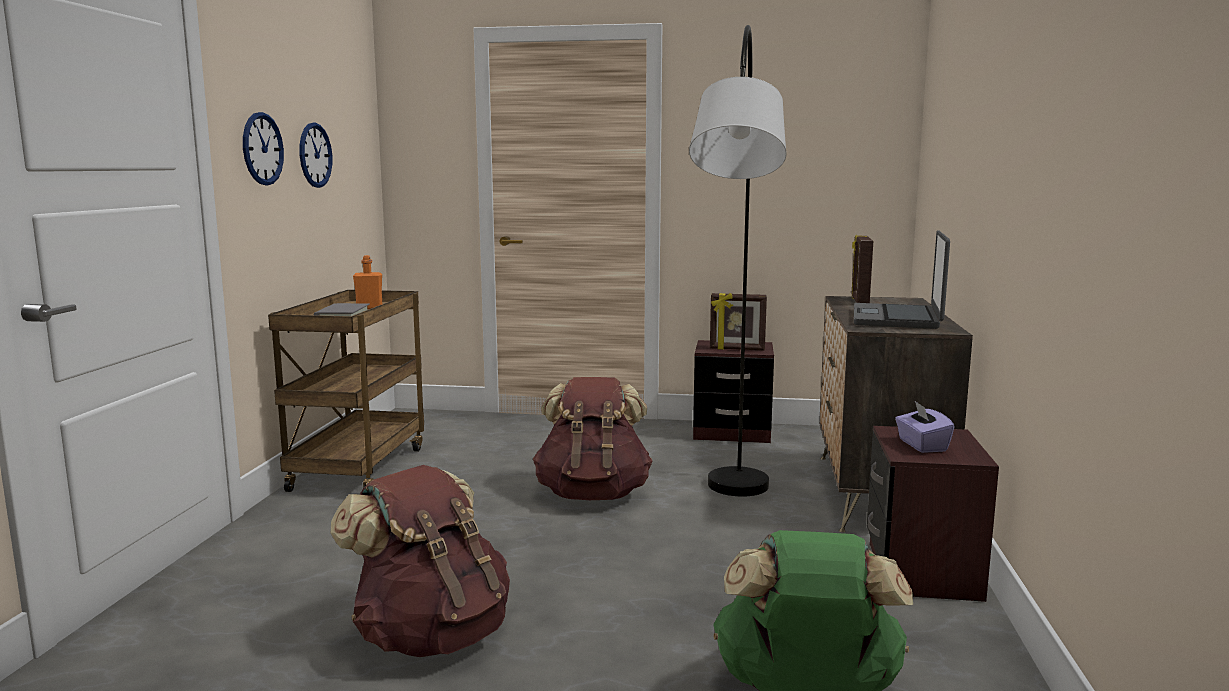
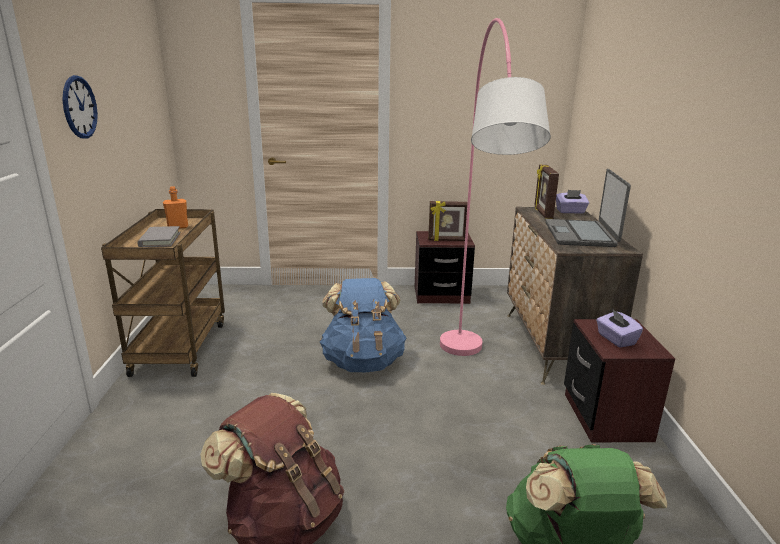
camera: 10 degrees left, 10 degrees up
(315, 155) = (120, 103): wall clock -> none
(593, 494) = (363, 362): brown backpack -> blue backpack
(732, 531) = (470, 390): grey floor lamp -> pink floor lamp
(902, 301) = (570, 211): none -> purple tissue box

